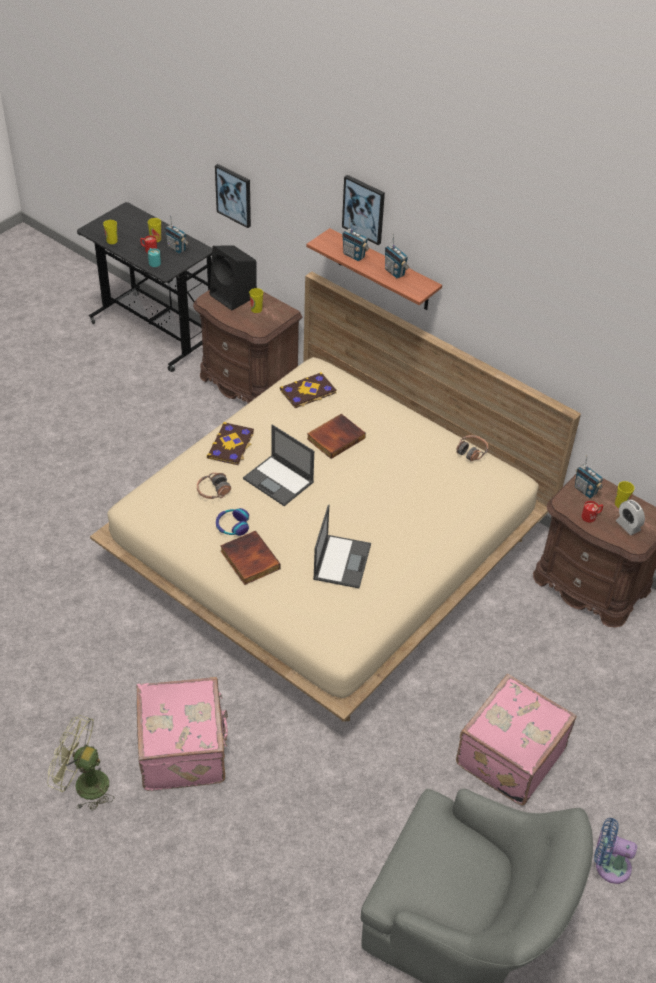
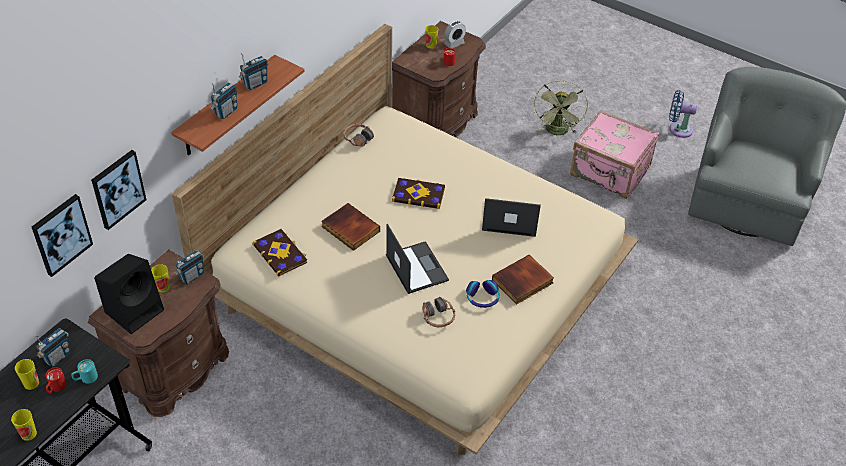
camera: 95 degrees left, 0 degrees up
(84, 784) = (727, 439): green fan -> green fan (557, 132)
(184, 749) = (669, 369): pink suitcase -> none
(231, 445) = (368, 309): book -> book (418, 194)
(279, 481) = (416, 267): laptop -> laptop turned 60 degrees counterclockwise
(364, 209) = (197, 71): picture -> picture (117, 189)
(585, 490) = (419, 62): radio -> radio (192, 276)
(609, 865) = (678, 129): blue fan -> blue fan turned 90 degrees clockwise

